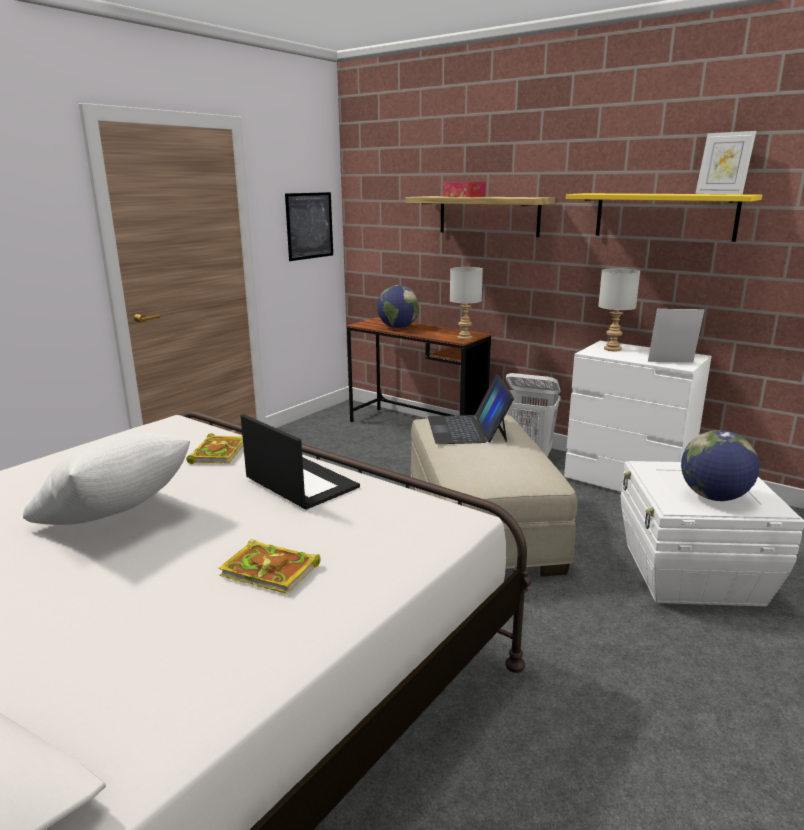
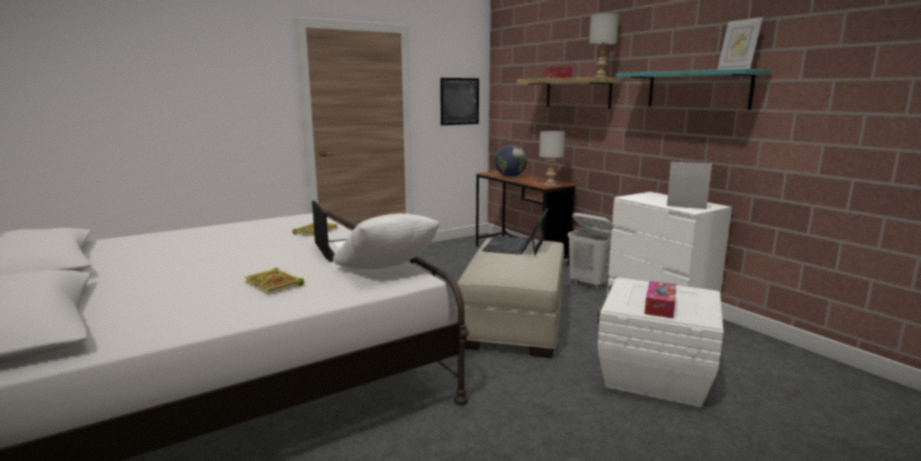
camera: 20 degrees right, 5 degrees down
(116, 519) = (225, 253): white pillow -> white pillow (387, 271)
(613, 349) = (651, 197): grey table lamp -> grey table lamp (601, 77)
(664, 216) = (697, 90): yellow shelf -> turquoise shelf
(714, 497) = (660, 306): globe -> tissue box

